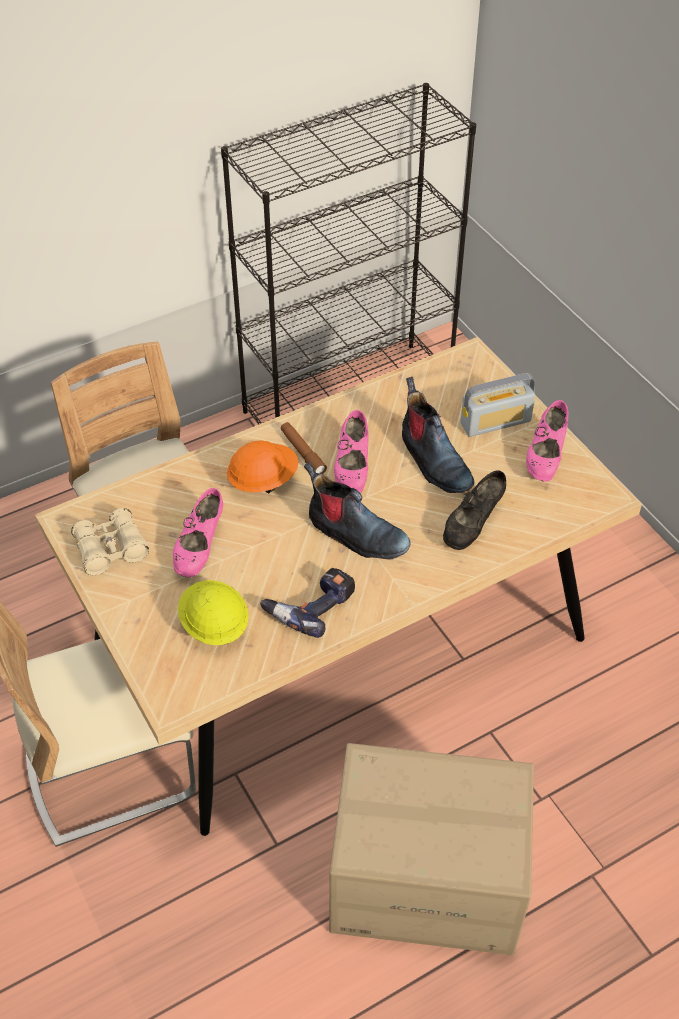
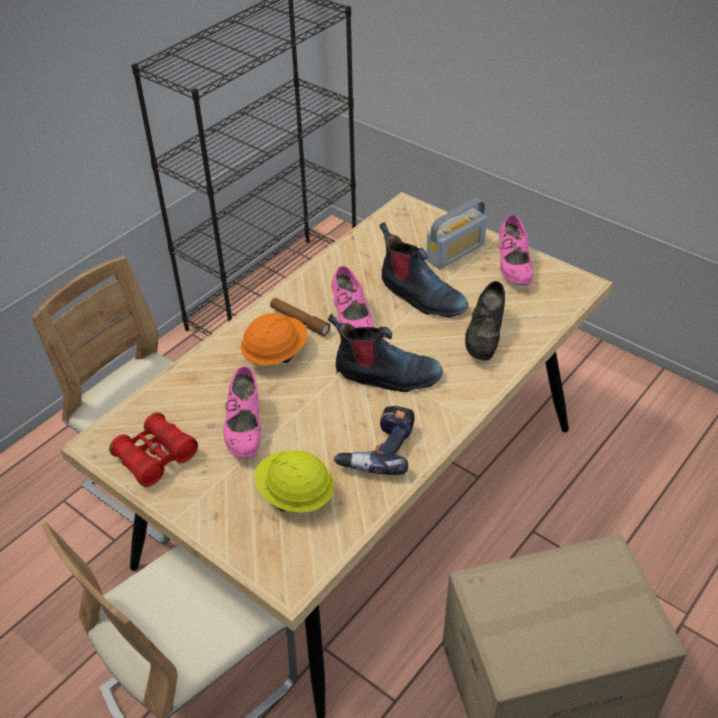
camera: 20 degrees left, 5 degrees down
(111, 549) = (156, 457): beige binoculars -> red binoculars

